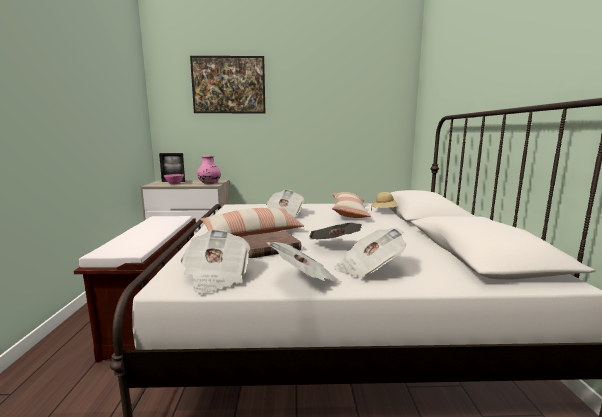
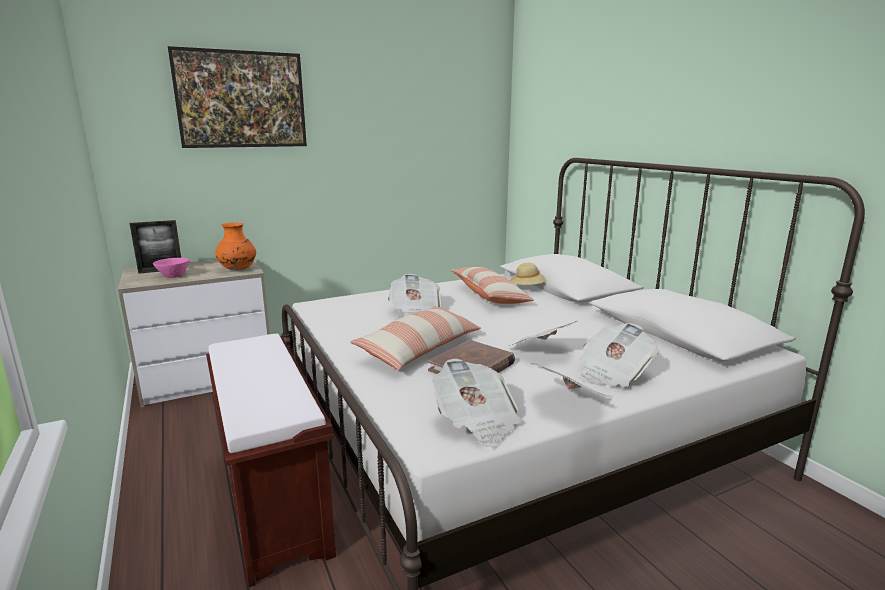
camera: 25 degrees left, 5 degrees up
(209, 184) = (238, 269): pink vase -> orange vase

